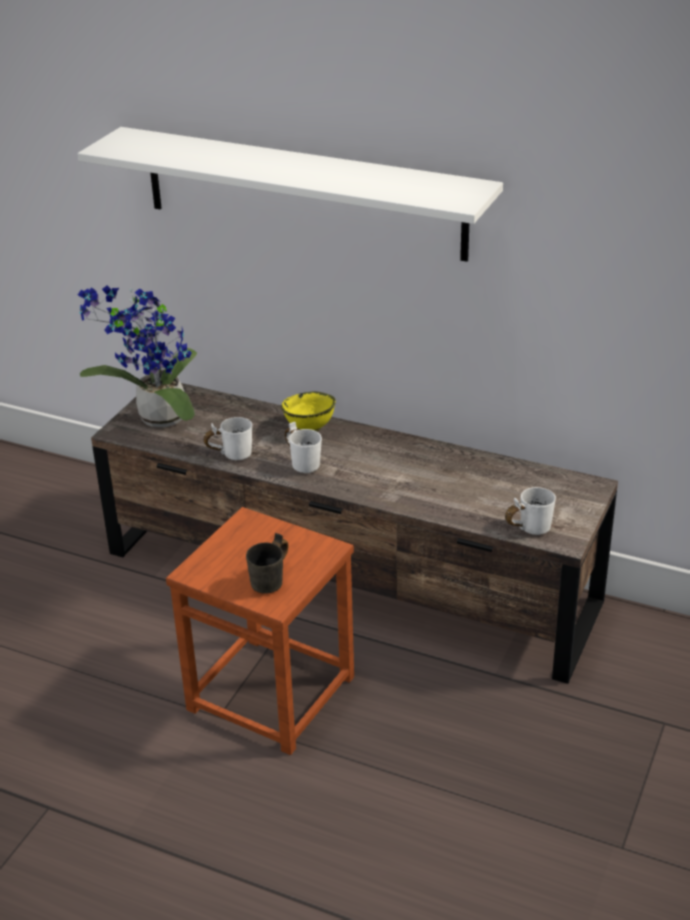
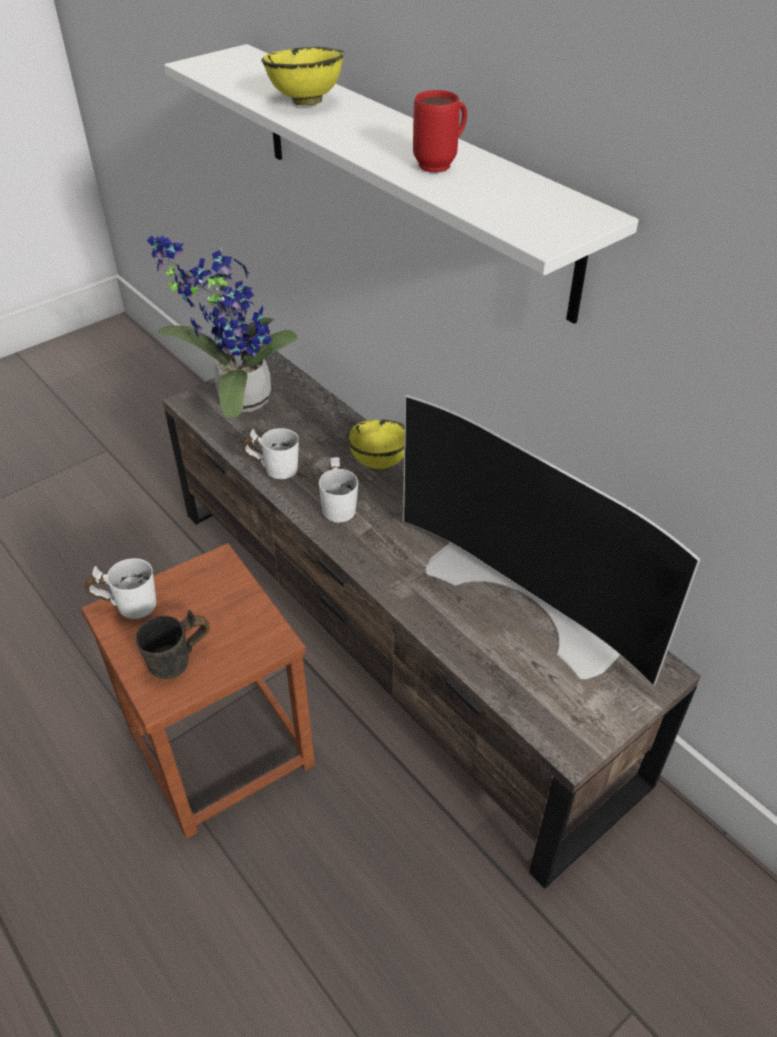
camera: 25 degrees right, 10 degrees up
(221, 158) = (304, 102): none -> yellow bowl
(358, 177) = (441, 164): none -> red mug
(481, 473) = (530, 597): none -> television
(527, 528) = (534, 704): white mug -> white mug (129, 603)

